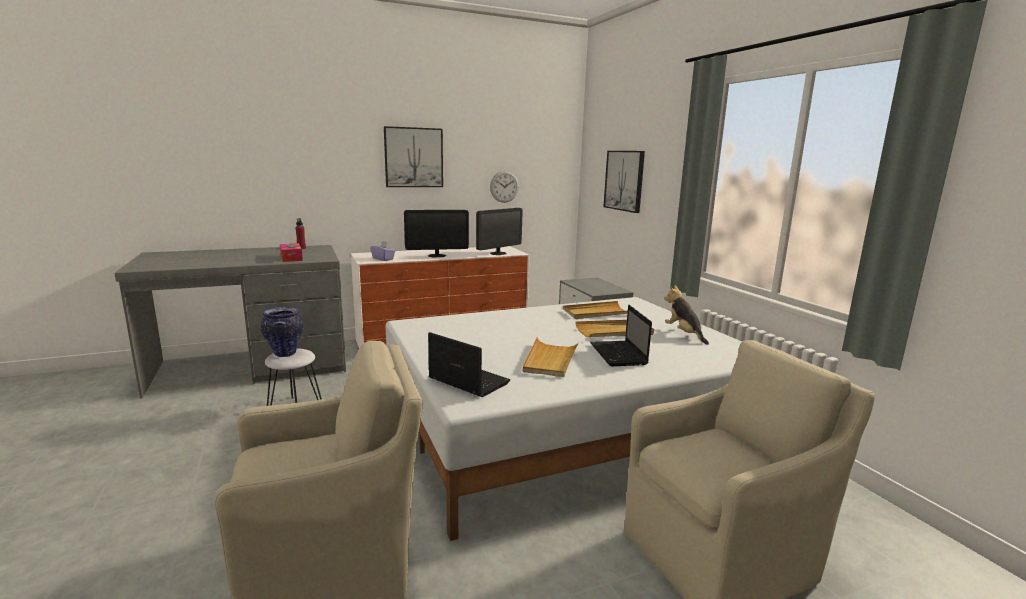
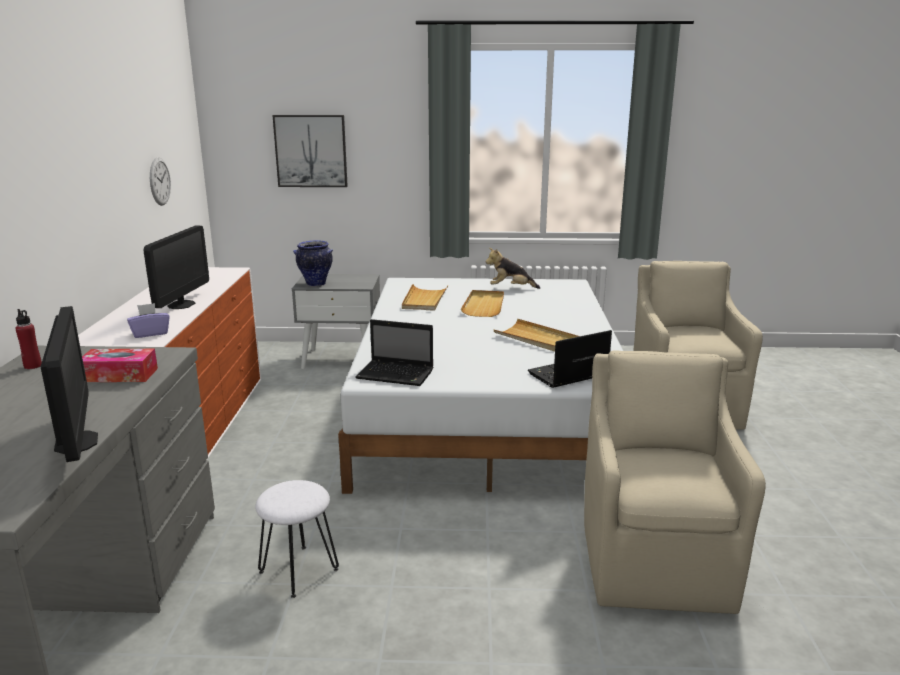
camera: 65 degrees left, 5 degrees up
(285, 353) = (285, 498): vase -> vase (315, 284)
(413, 157) = (84, 157): picture -> none
(498, 253) = (221, 277): monitor -> monitor (76, 442)
(619, 355) = (542, 316): laptop -> laptop (397, 374)

